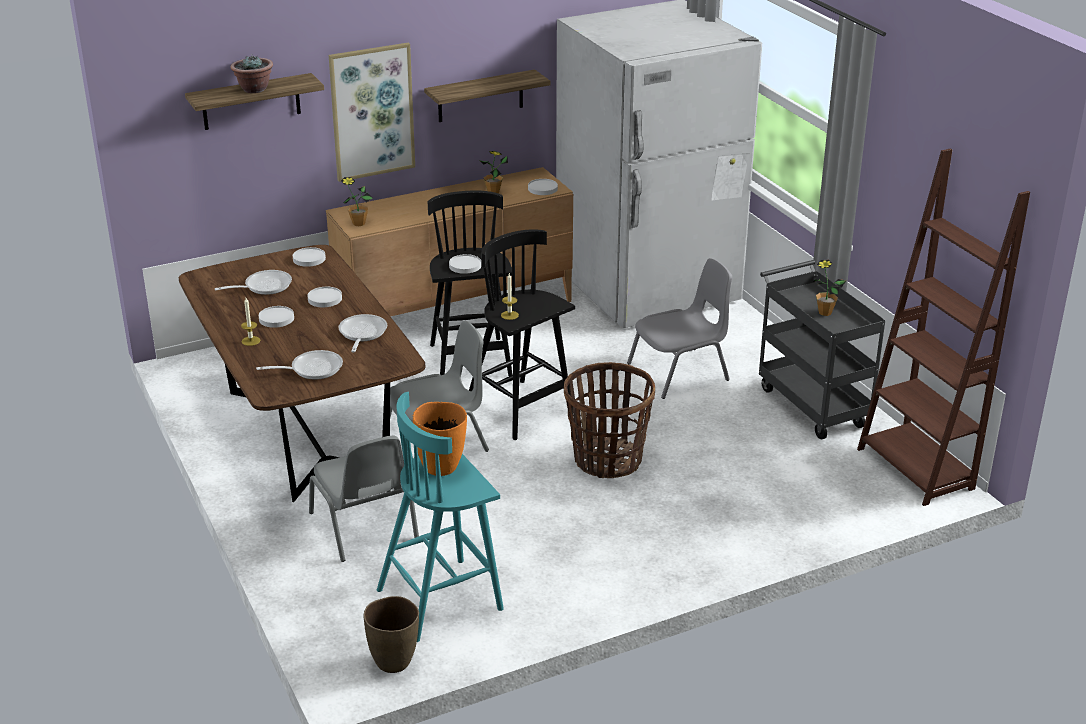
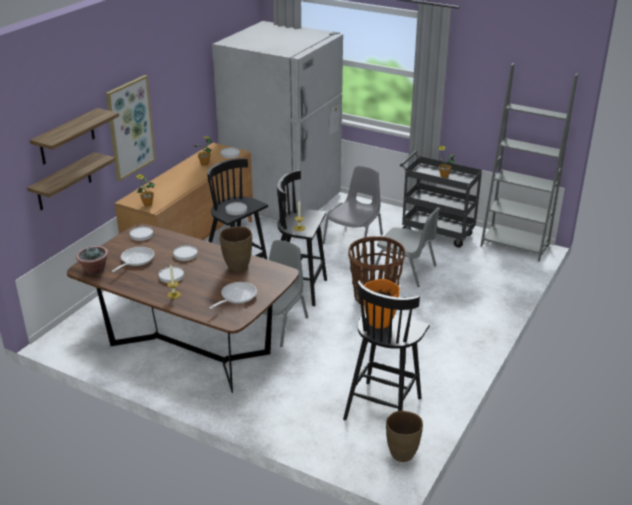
camera: 35 degrees left, 0 degrees up
(254, 89) = (76, 126): potted plant -> potted plant (94, 270)
(361, 334) = (237, 266): frying pan -> brown vase
(365, 527) = (292, 388): grey chair -> grey chair (405, 270)
(443, 597) = (383, 406): turquoise stool -> black stool
(480, 96) = (180, 103): shelf -> shelf (64, 182)
(915, 468) = (514, 245): brown bookcase -> grey bookcase

